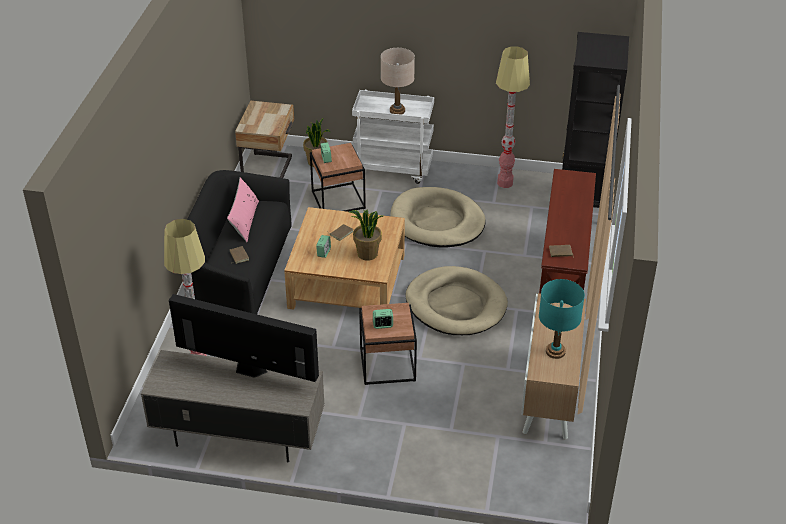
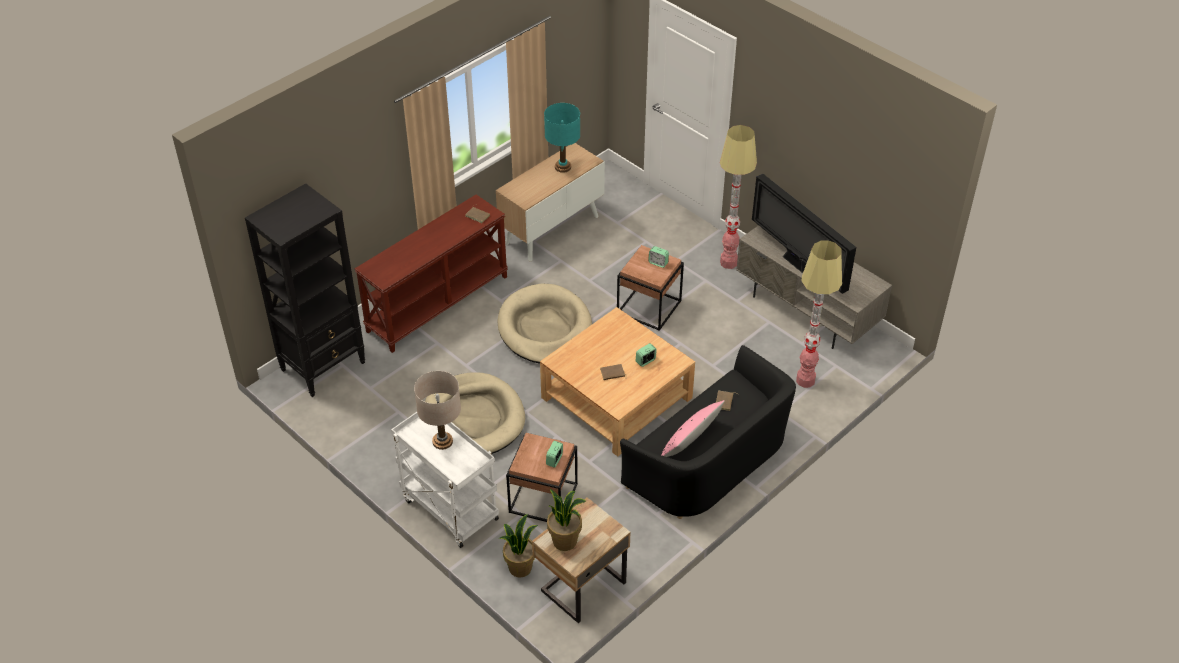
camera: 145 degrees left, 5 degrees up
(367, 254) = (609, 340): potted plant -> potted plant (565, 540)
(505, 183) = (361, 428): floor lamp -> floor lamp (728, 263)

